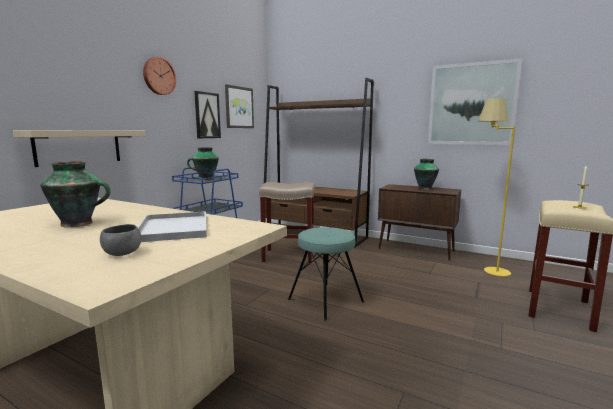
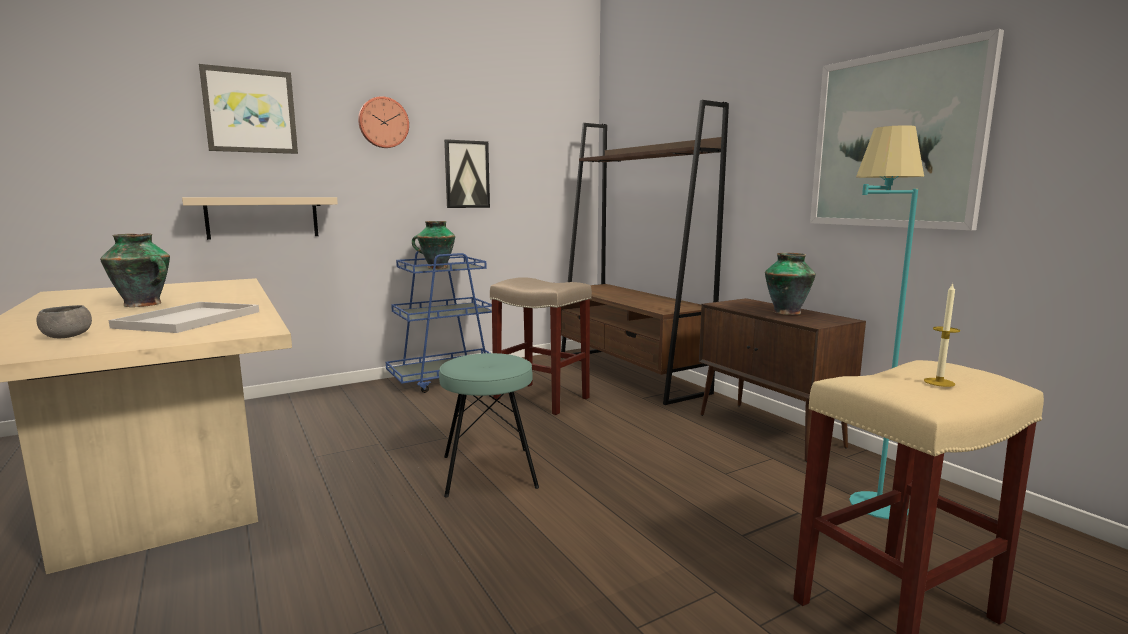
camera: 30 degrees right, 0 degrees up
(239, 107) = (531, 160): picture -> picture (250, 111)
(486, 268) = (864, 493): yellow floor lamp -> turquoise floor lamp

